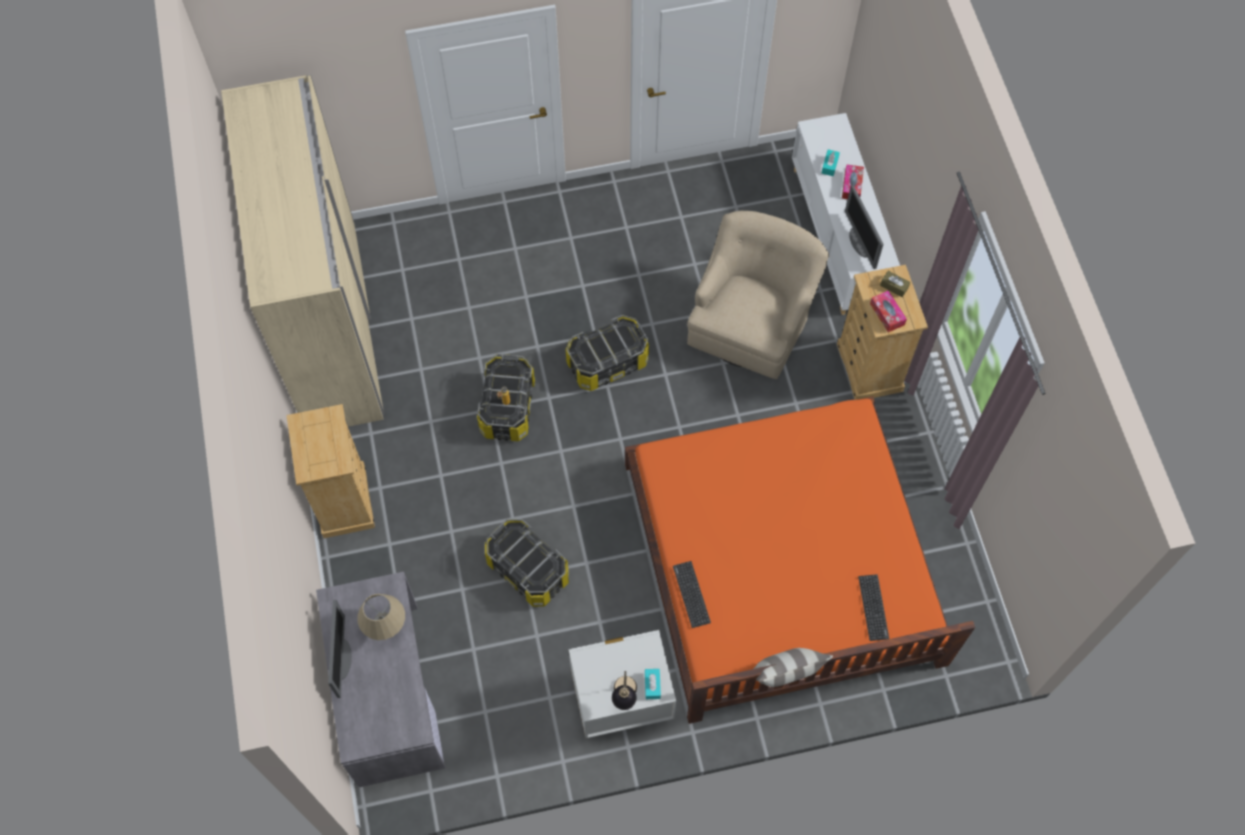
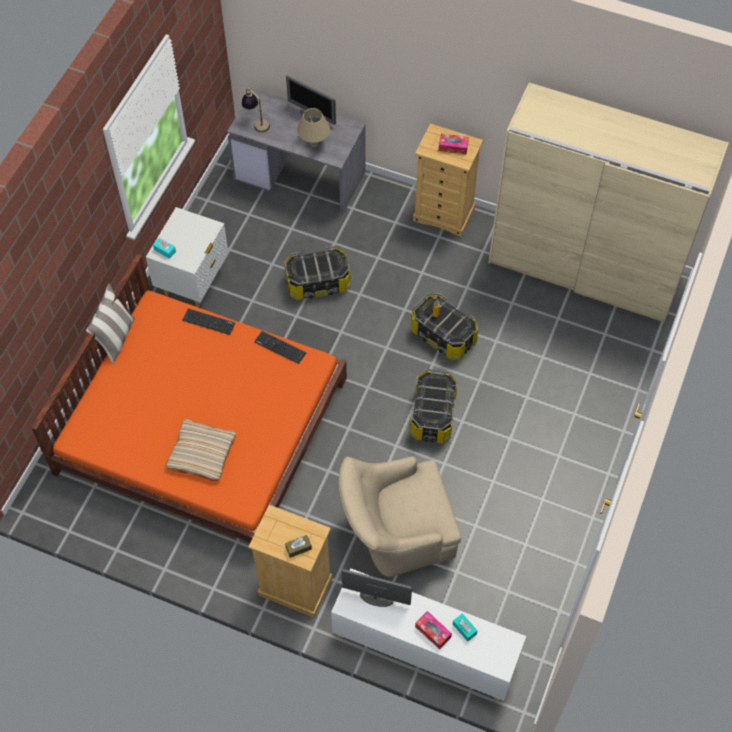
camera: 125 degrees right, 5 degrees down
(624, 697) = (171, 233): table lamp -> table lamp (256, 123)
(751, 321) = (396, 531): beige armchair -> beige armchair turned 105 degrees clockwise
(839, 490) = (201, 452): none -> beige pillow
(873, 607) = (110, 416): keyboard -> keyboard (280, 347)
(887, 314) = (280, 526): tissue box -> tissue box (453, 147)

